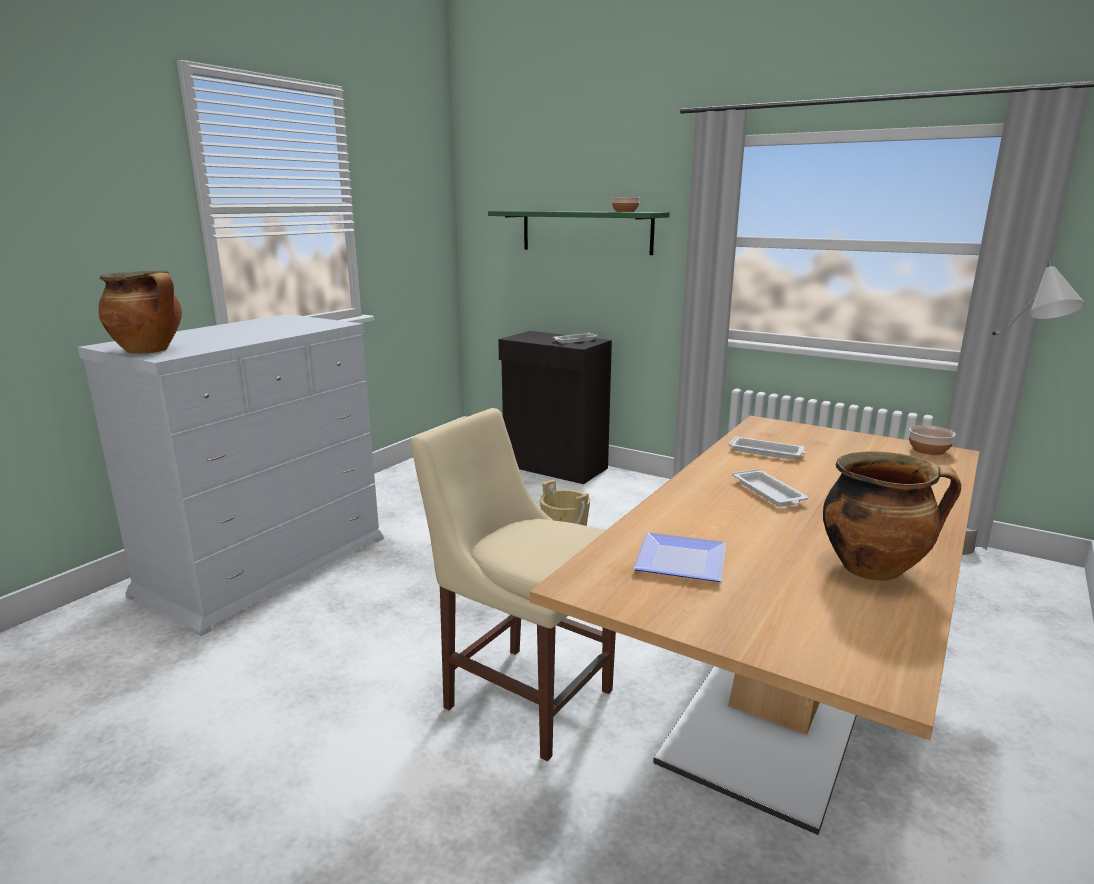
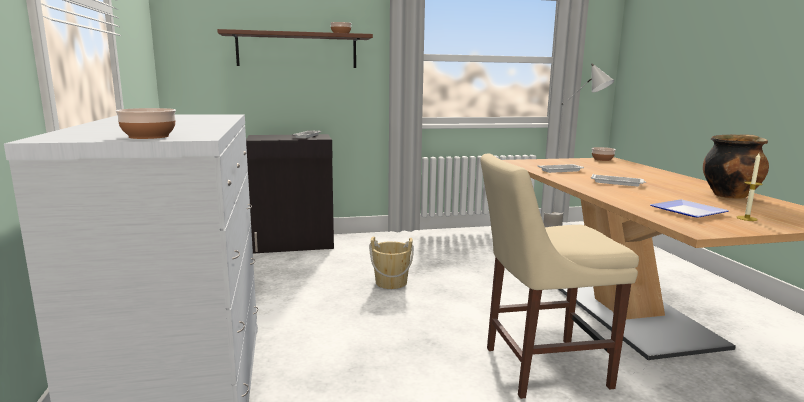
camera: 45 degrees left, 5 degrees down
(150, 351) = (149, 136): cooking pot -> bowl
(586, 232) = (297, 50): green shelf -> brown shelf
(721, 602) = (746, 218): none -> candle

